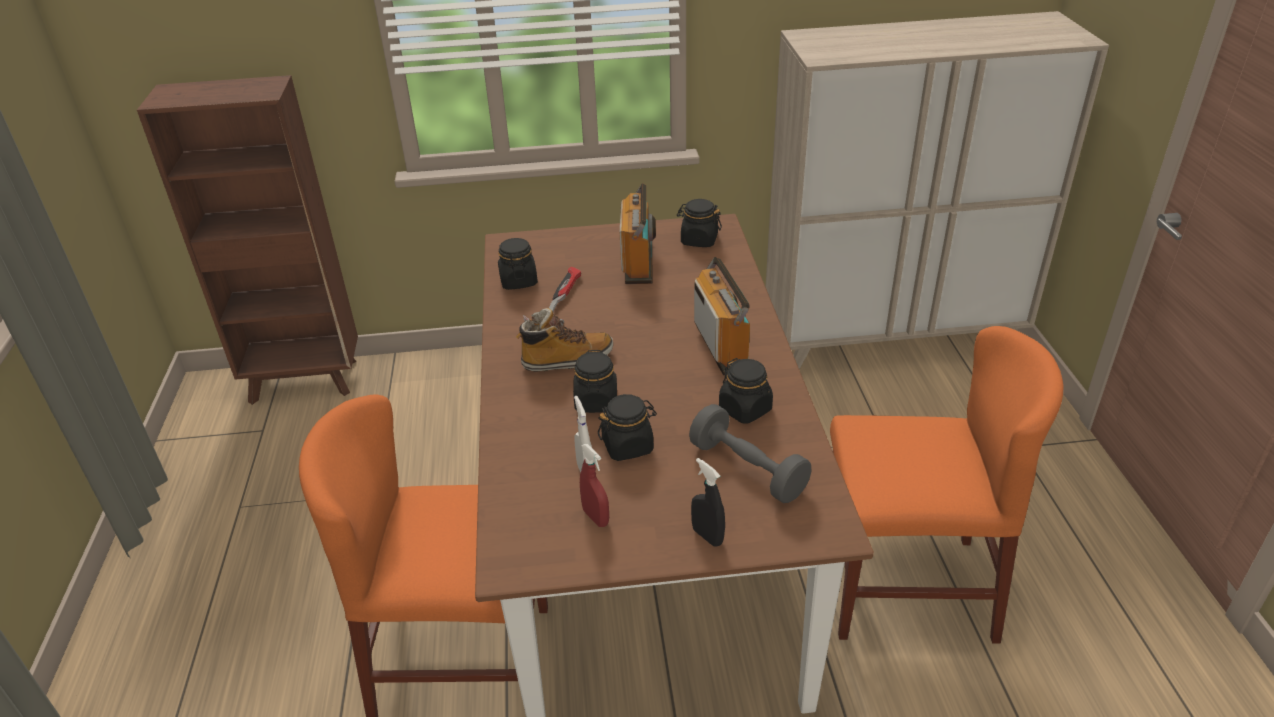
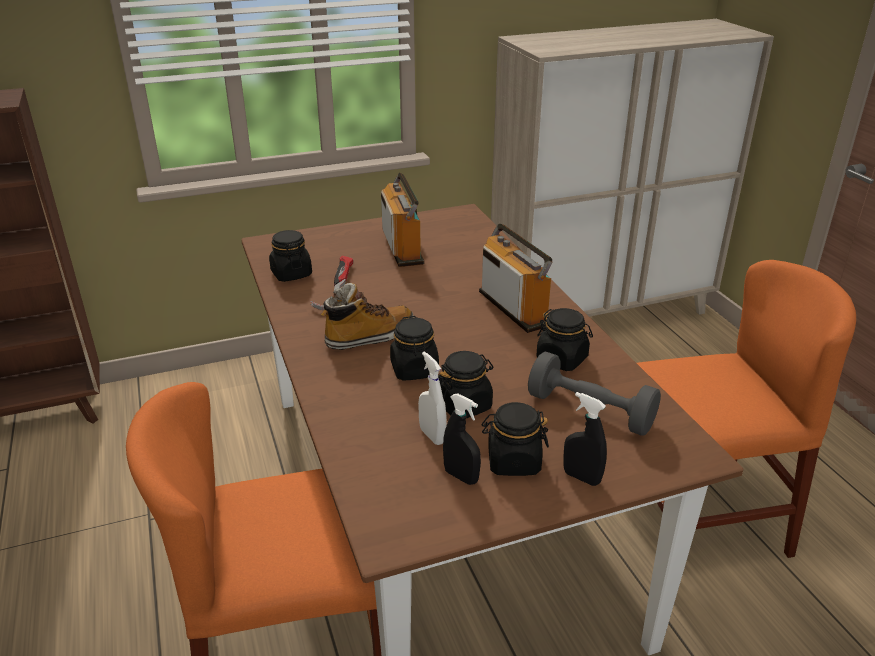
camera: 15 degrees left, 5 degrees down
(595, 517) = (461, 476): red spray bottle -> black spray bottle
(699, 240) = (451, 226): black jar -> black jar (513, 461)

